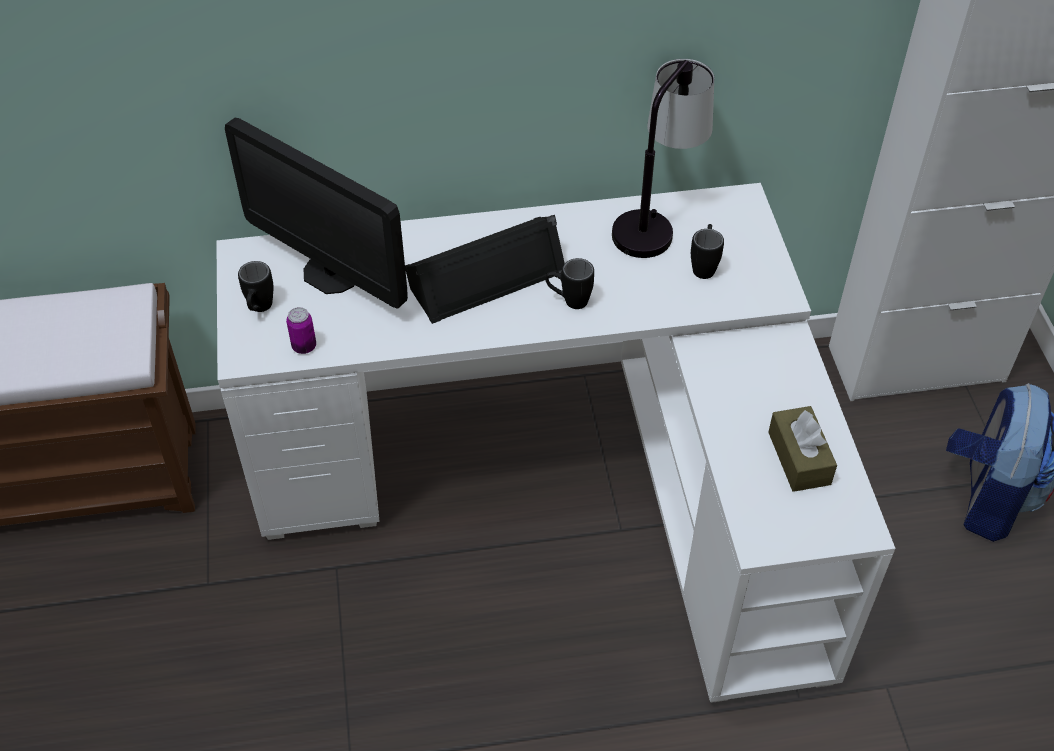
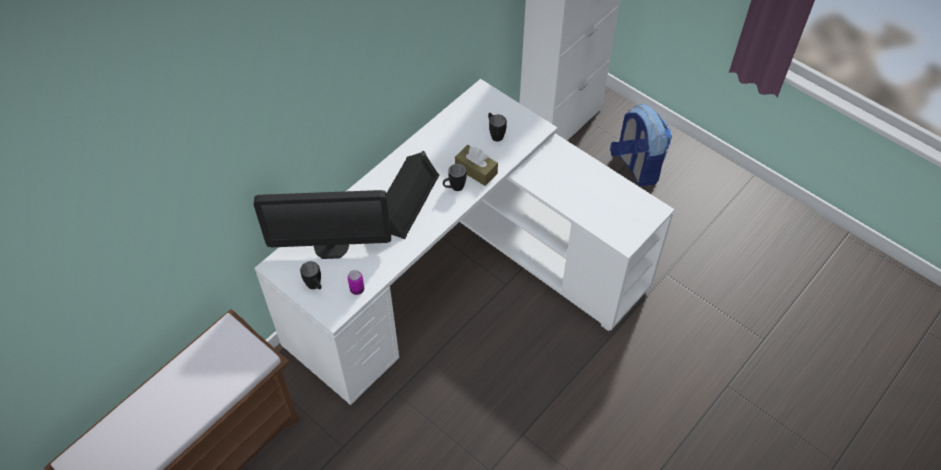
camera: 40 degrees left, 5 degrees up
(655, 219) = (452, 124): table lamp -> none
(799, 458) = (607, 196): brown tissue box -> brown tissue box (476, 170)

